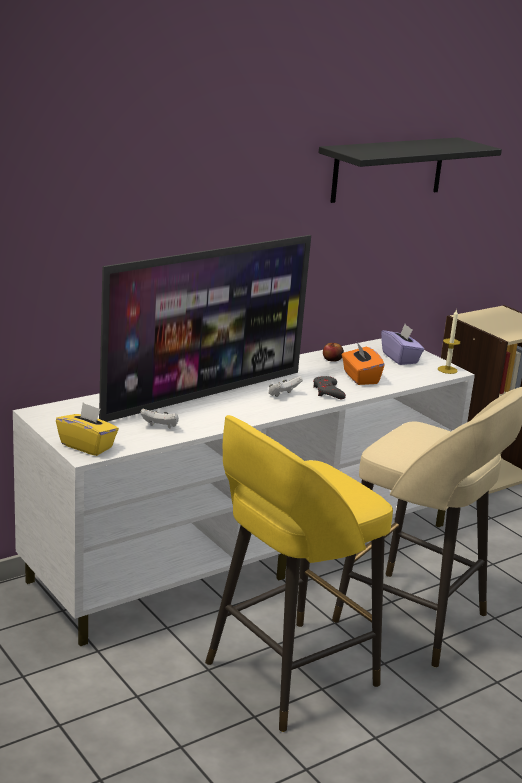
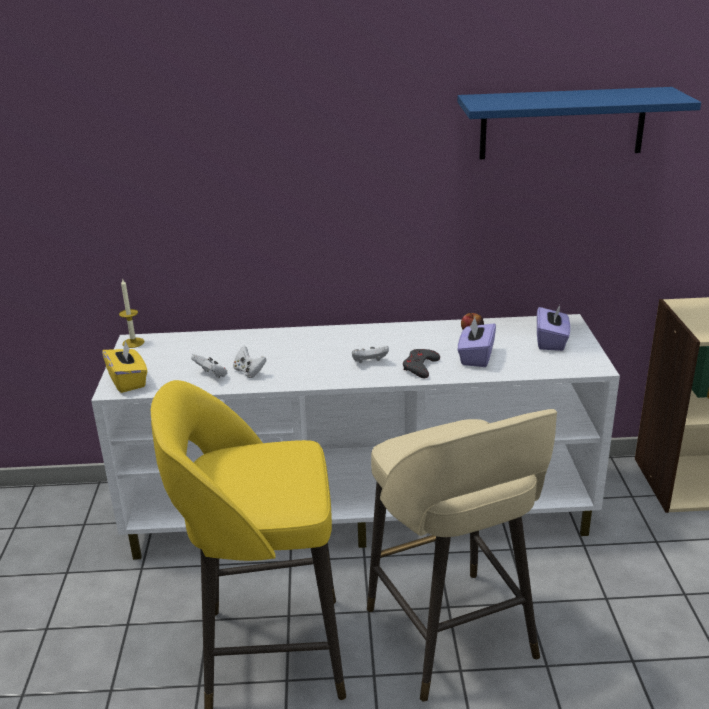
camera: 35 degrees right, 5 degrees up
(191, 419) = (249, 372): none -> white game controller
(203, 395) = (293, 348): television -> none
(360, 378) = (475, 357): orange tissue box -> purple tissue box
(388, 169) = (562, 123): black shelf -> blue shelf
(447, 370) = (591, 364): candle -> candle (133, 343)

